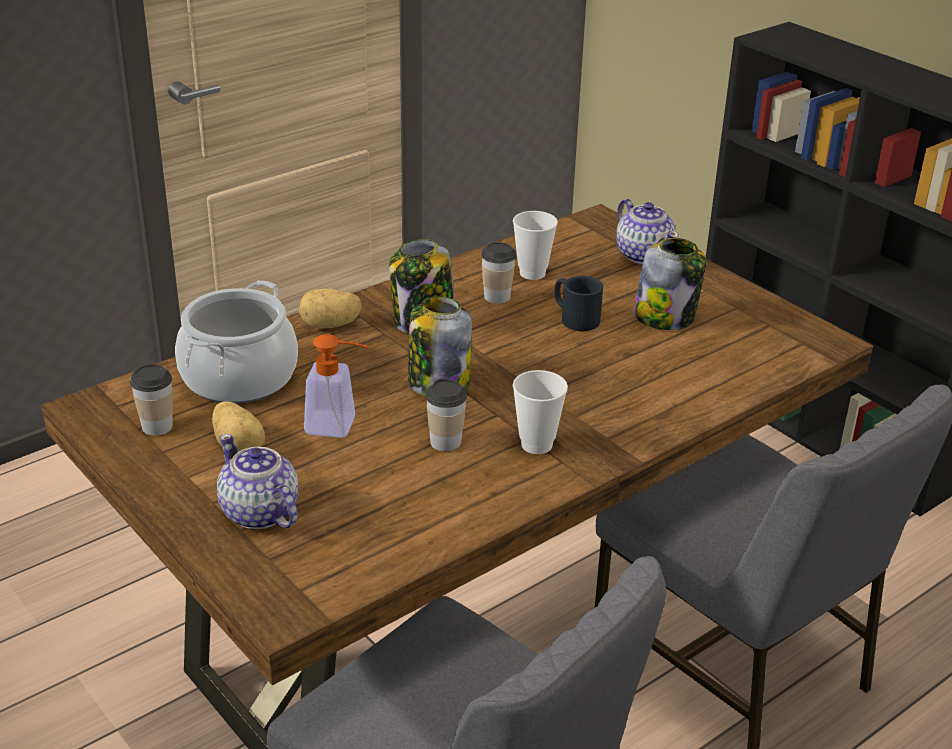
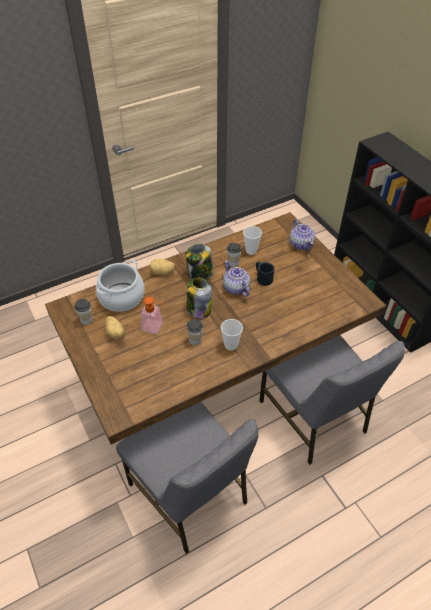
camera: 10 degrees right, 15 degrees up
(259, 513) = (117, 368): teapot -> teapot (236, 288)
(665, 317) = (301, 281): jar -> none

